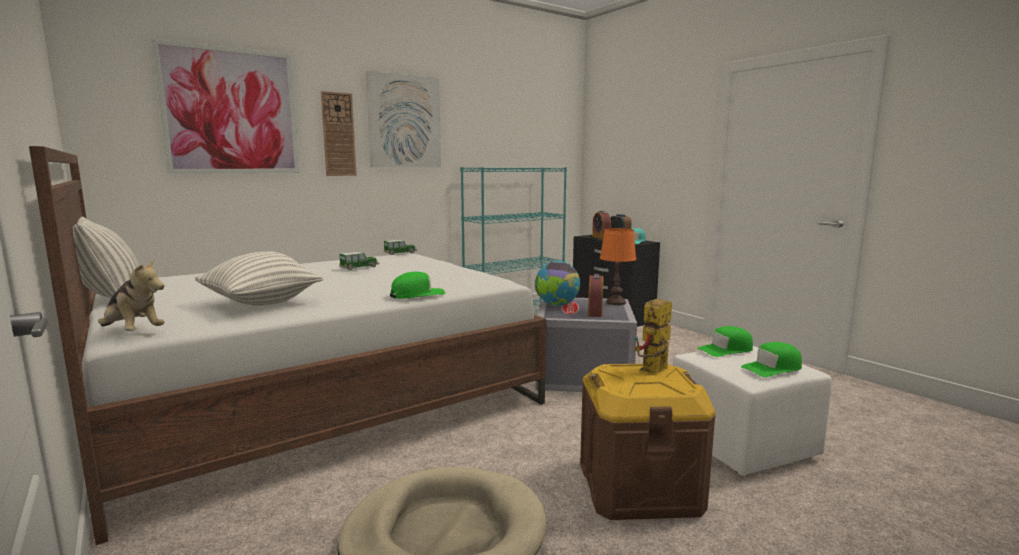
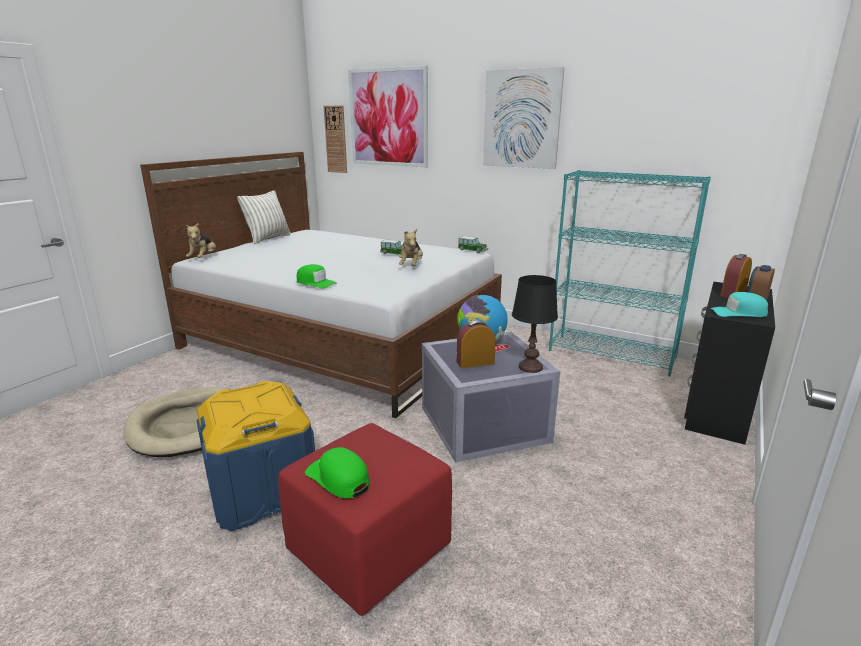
camera: 65 degrees right, 10 degrees up
(261, 304) = (269, 261): pillow -> none
(338, 134) = (459, 134): wall clock -> wall clock (336, 139)
(418, 268) = (411, 266): none -> plush toy
(615, 302) = (530, 367): orange table lamp -> black table lamp
(639, 487) = (262, 491): brown storage box -> blue storage box
(653, 371) = (268, 405): toy robot -> none
(726, 350) = (390, 446): green cap -> none
(743, 446) = (368, 552): white ottoman -> red ottoman

